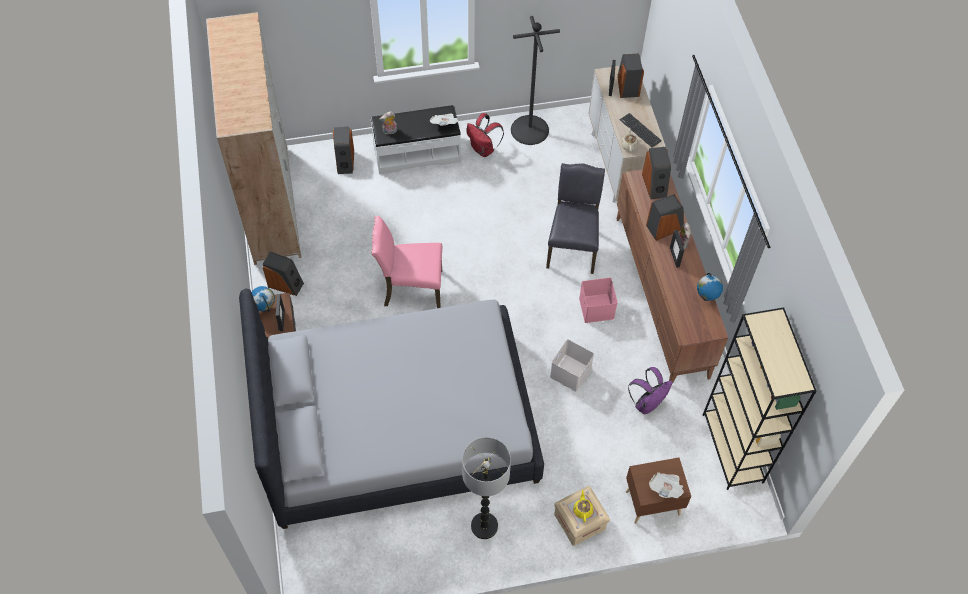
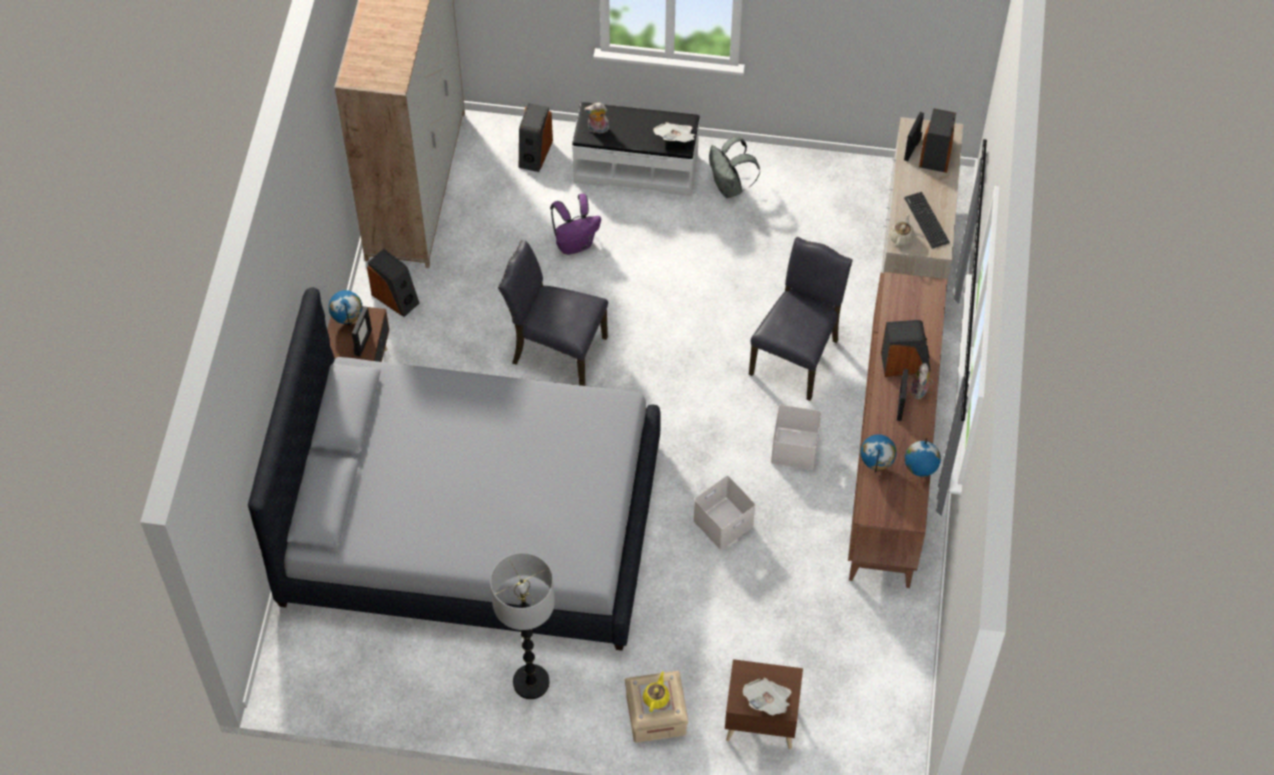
camera: 20 degrees right, 0 degrees up
(411, 289) = (556, 351): pink chair -> grey chair
(483, 149) = (730, 187): red backpack -> grey backpack
(529, 130) = (805, 176): black clothes rack -> none
(597, 308) = (795, 449): pink storage box -> white storage box
(647, 403) = (809, 593): purple backpack -> purple backpack (575, 243)
(655, 185) = (917, 301): speaker -> none
(676, 301) = (876, 465): none -> globe
(733, 448) = (900, 687): beige bookcase -> none

